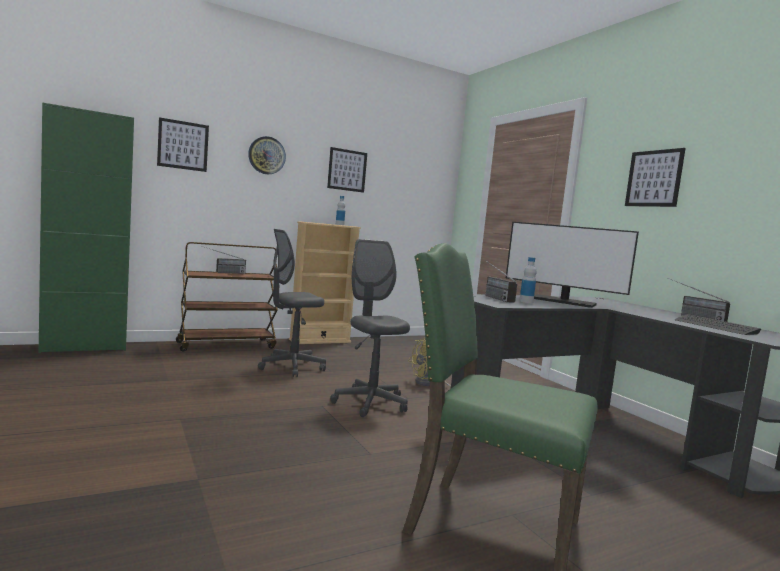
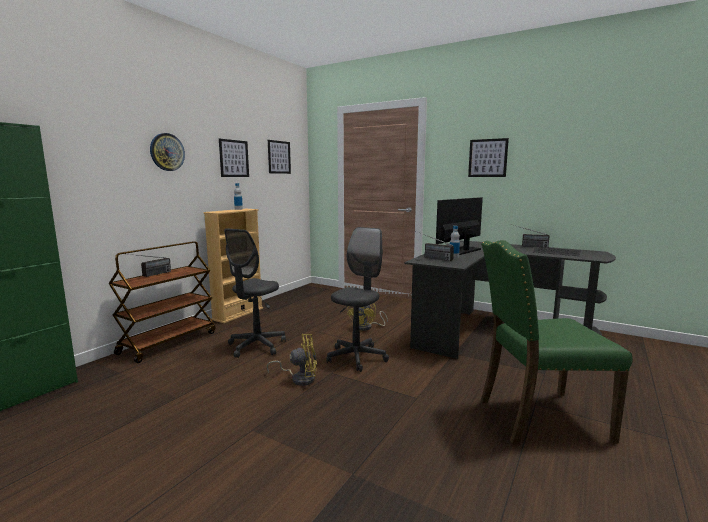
camera: 30 degrees left, 5 degrees up
(183, 145) = (83, 150): picture -> picture (279, 157)
(284, 400) = (299, 378): none -> yellow fan
(370, 403) = (356, 357): grey office chair -> grey office chair turned 90 degrees clockwise
(563, 301) = (462, 251): monitor -> monitor turned 135 degrees clockwise

